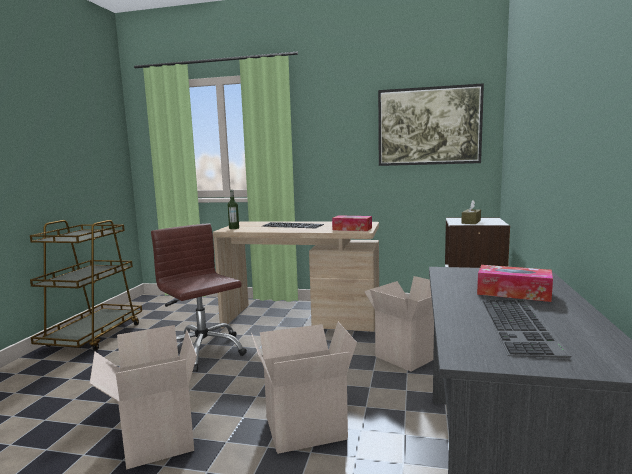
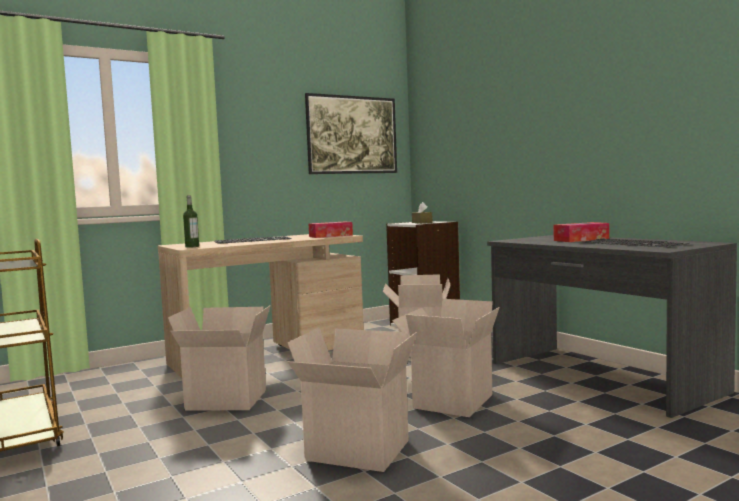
camera: 45 degrees left, 5 degrees down
(202, 351) = (224, 401): brown office chair -> cardboard box

